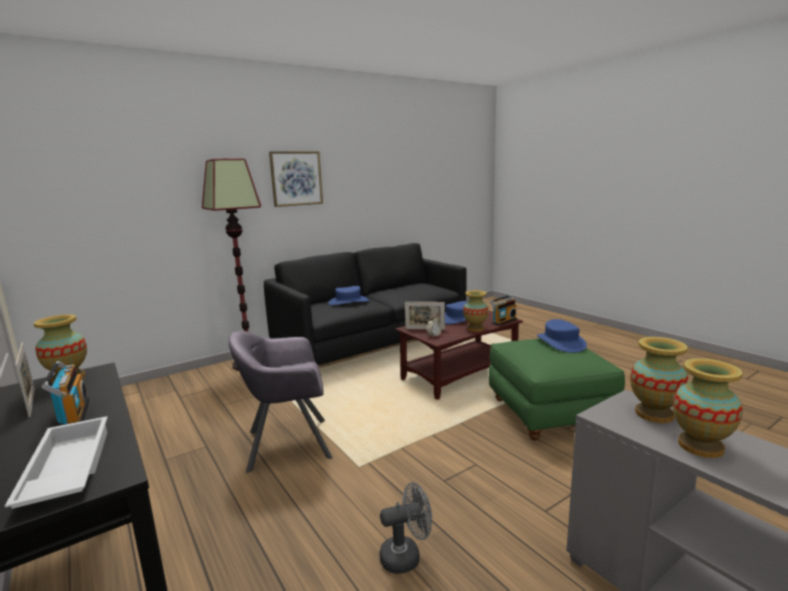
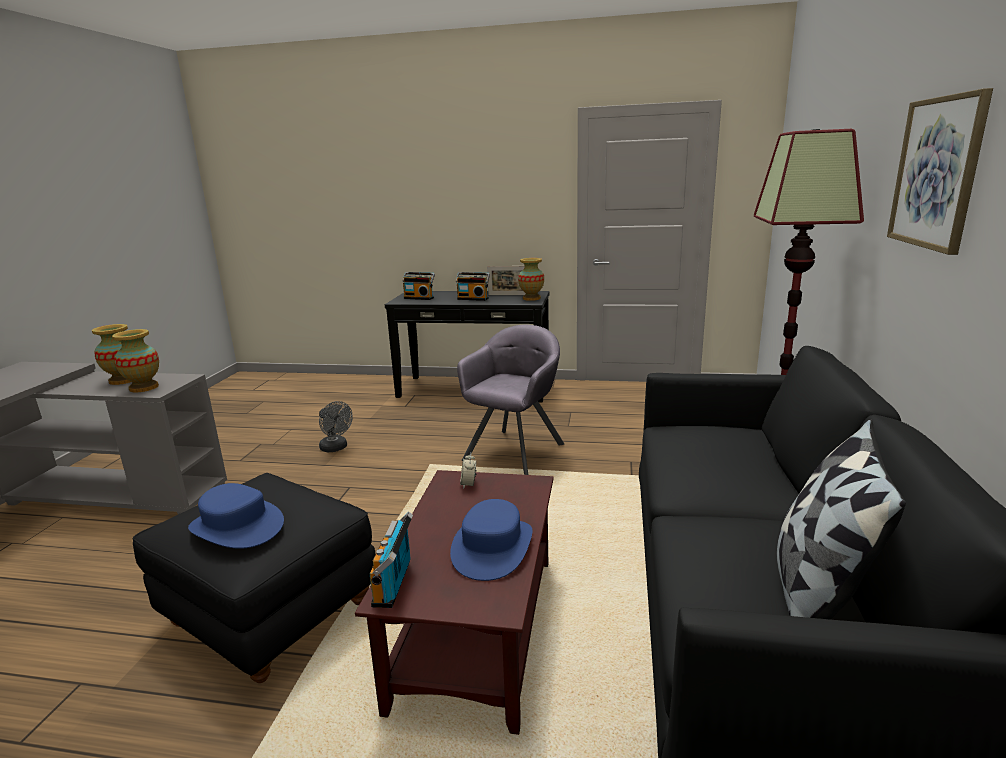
camera: 135 degrees right, 5 degrees up
(65, 470) = (419, 298): white tray -> radio
(348, 302) = (720, 462): blue hat -> none
(405, 286) = (817, 588): none -> pillow
(406, 556) = (336, 448): grey fan -> grey fan turned 75 degrees counterclockwise
(425, 329) = (506, 492): picture frame -> none
(475, 329) = (426, 530): vase -> none
(548, 414) = (270, 613): green ottoman -> black ottoman

